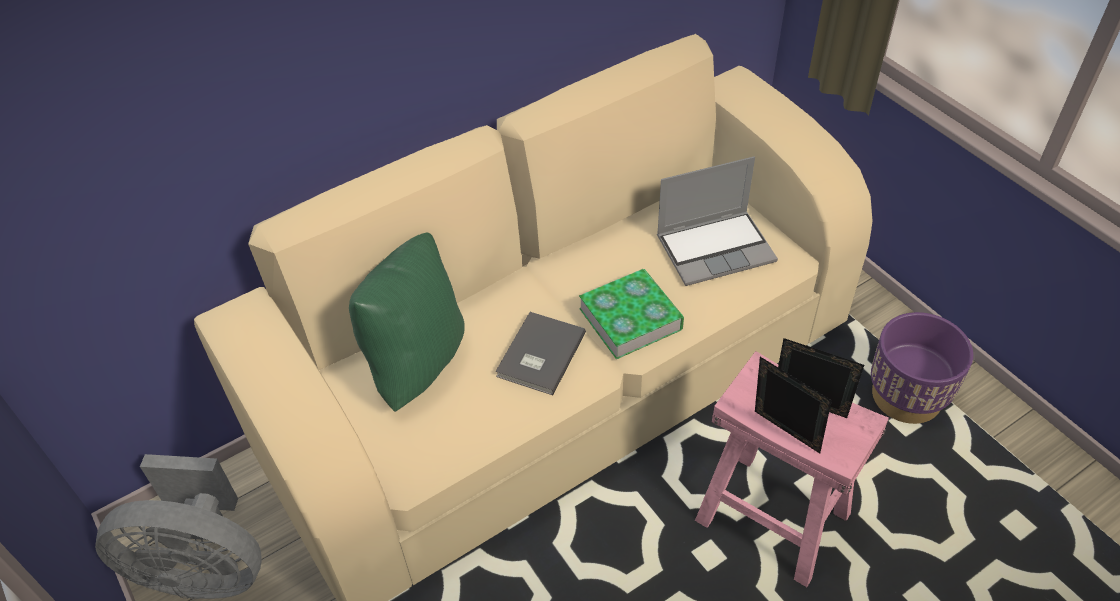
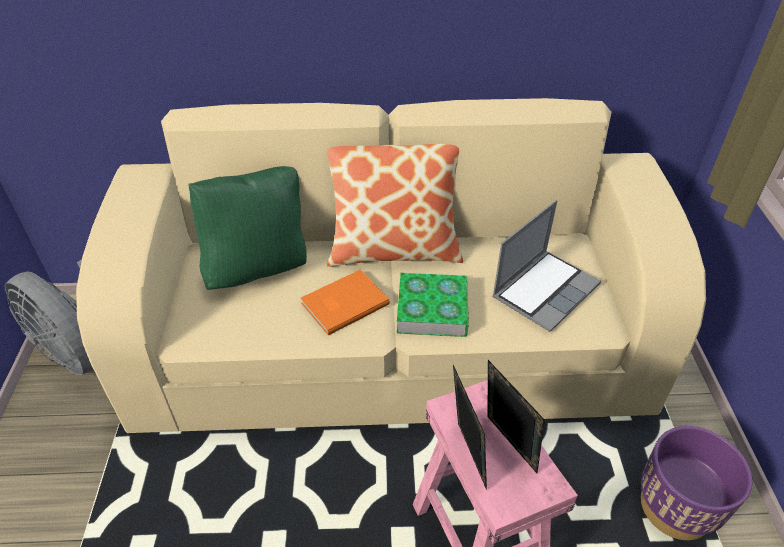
camera: 30 degrees right, 5 degrees down
(538, 355) = (343, 303): grey book -> orange book
(541, 273) = (394, 249): none -> pillow
(716, 248) = (545, 290): laptop -> laptop turned 60 degrees counterclockwise

